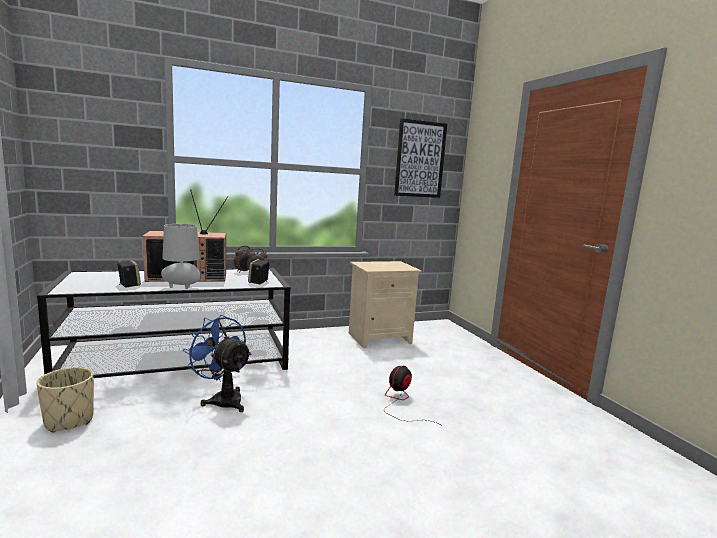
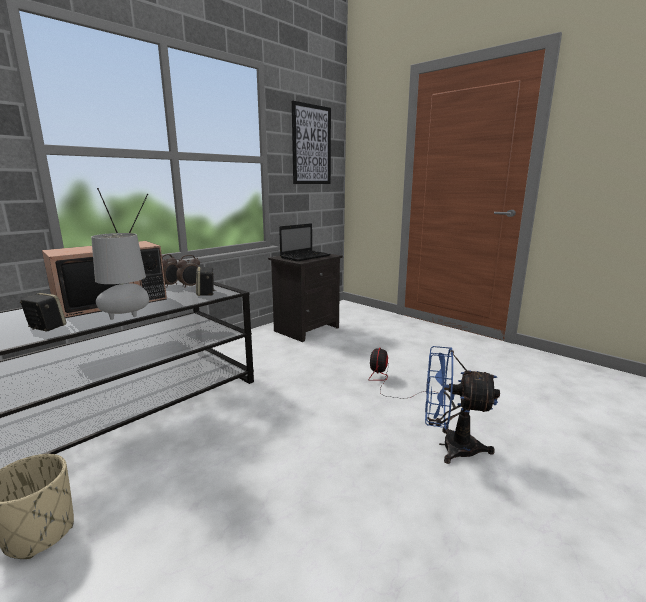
camera: 25 degrees left, 5 degrees up
(222, 399) = (218, 434): blue fan -> blue fan (450, 446)
(380, 338) = (306, 329): beige nightstand -> black nightstand
(384, 266) = (305, 256): none -> laptop

